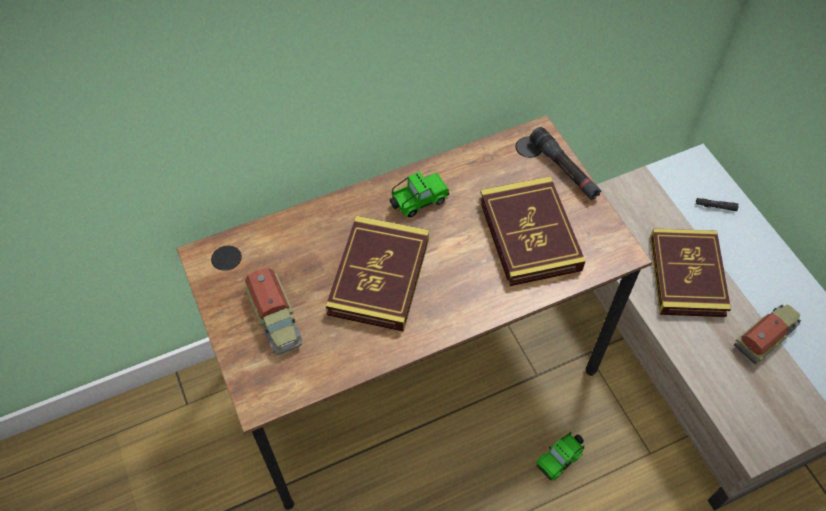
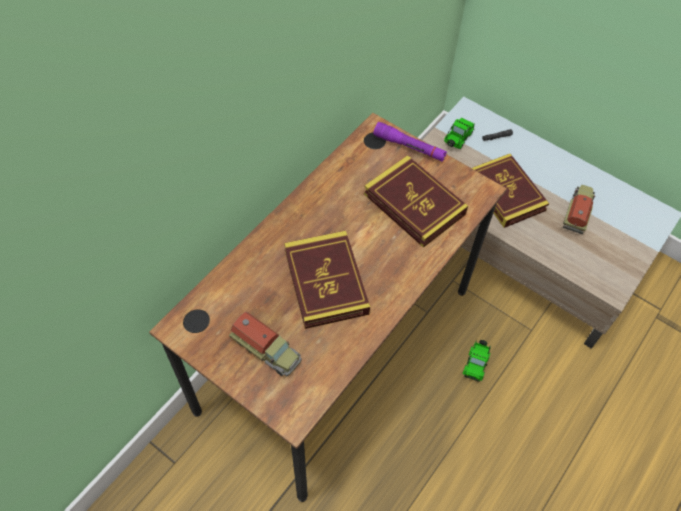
camera: 30 degrees left, 0 degrees up
(417, 202) = (319, 214): toy car -> toy car (457, 139)
(564, 169) = (409, 147): black flashlight -> purple flashlight

